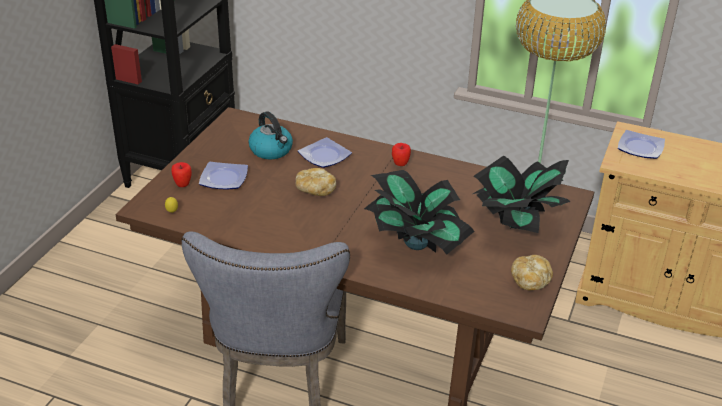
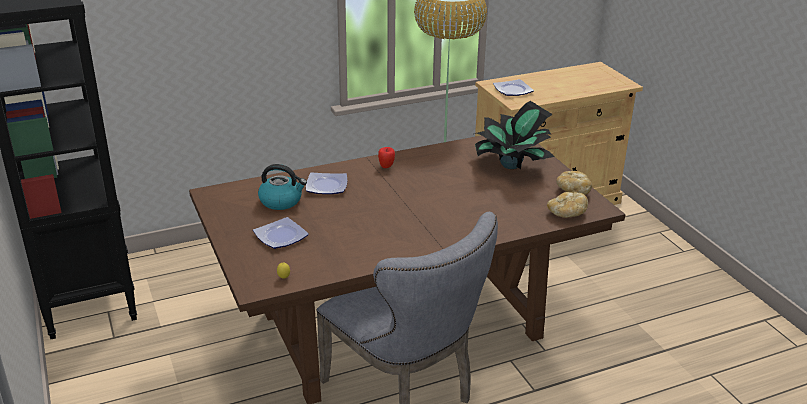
camera: 45 degrees left, 5 degrees down
(182, 184) = (256, 256): apple -> none
(315, 190) = (360, 210): bread -> bread (566, 214)
(415, 243) = (479, 206): potted plant -> none

